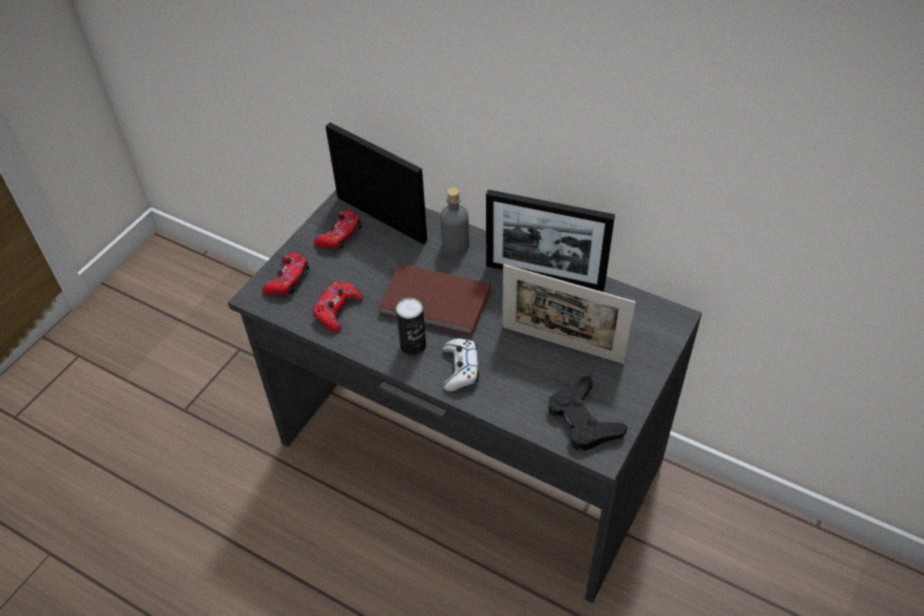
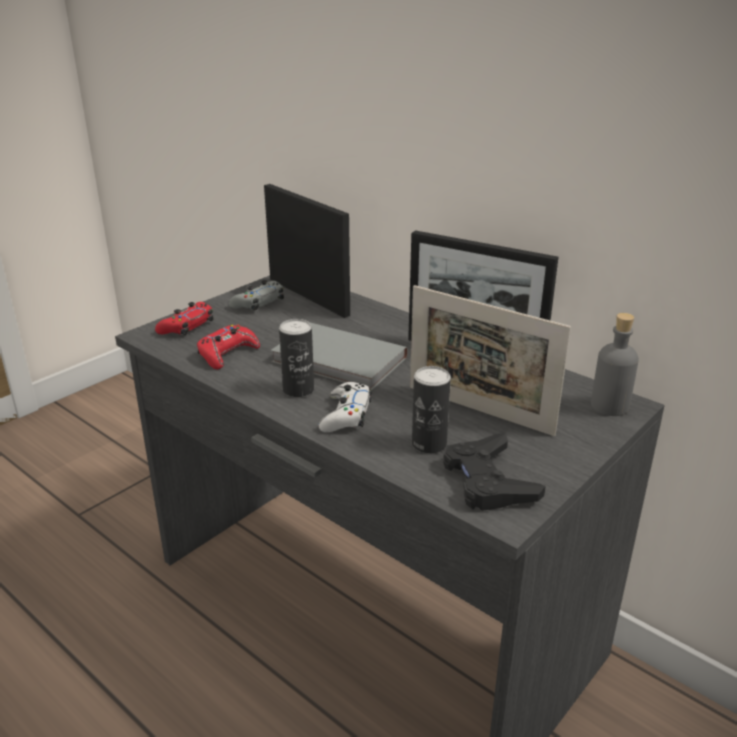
camera: 10 degrees right, 20 degrees down
(339, 235) = (258, 303): red game controller -> grey game controller
(436, 304) = (339, 361): brown book -> grey book
(455, 245) = (379, 322): grey bottle -> grey bottle (609, 406)
(532, 389) = (429, 444): none -> can

